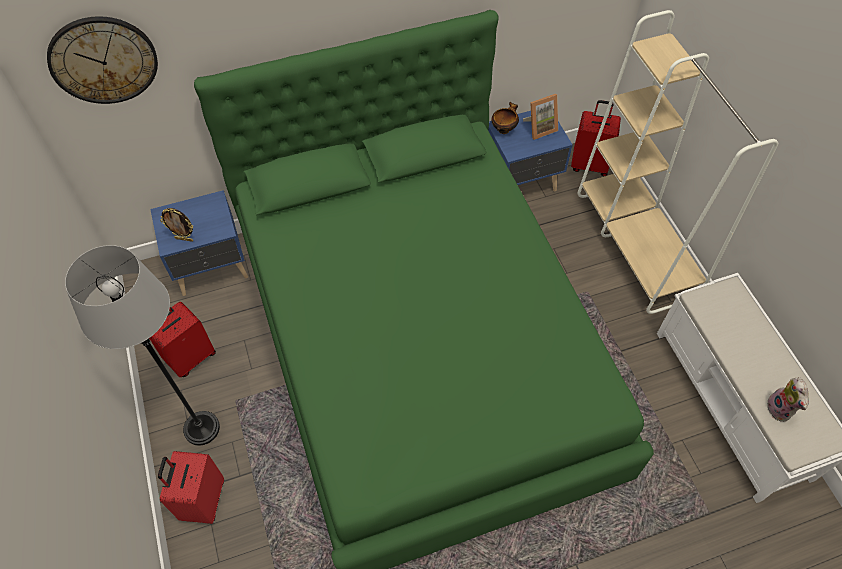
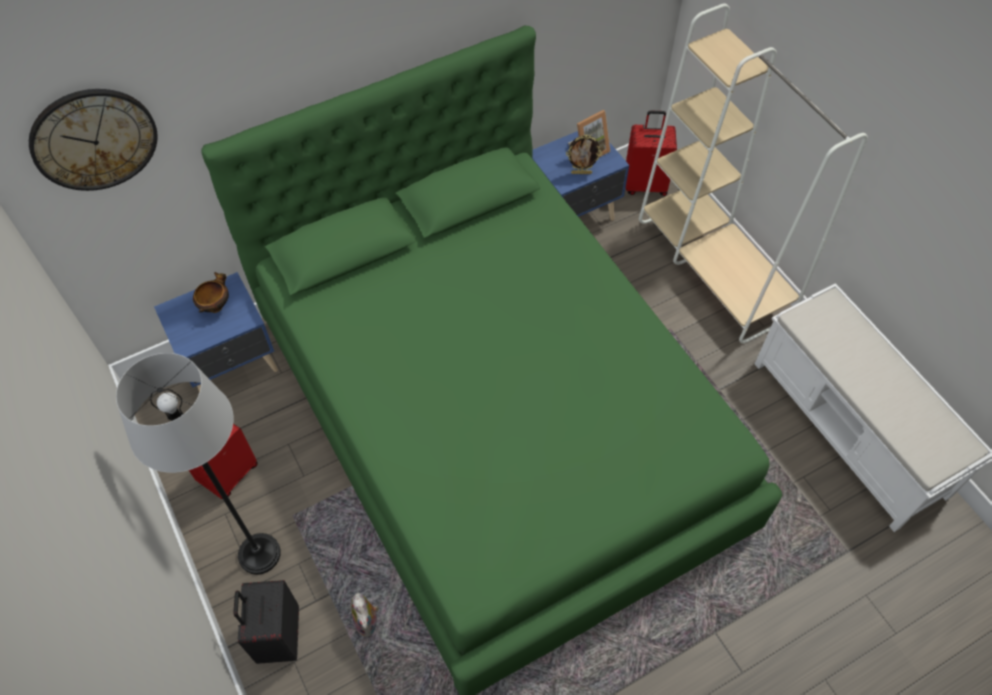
camera: 10 degrees left, 0 degrees up
(184, 239) = (203, 336): picture frame -> picture frame (581, 173)
(203, 500) = (278, 636): red suitcase -> black suitcase
(504, 129) = (549, 157): bowl -> bowl (216, 305)
(780, 409) = (907, 425): plush toy -> plush toy (368, 622)

